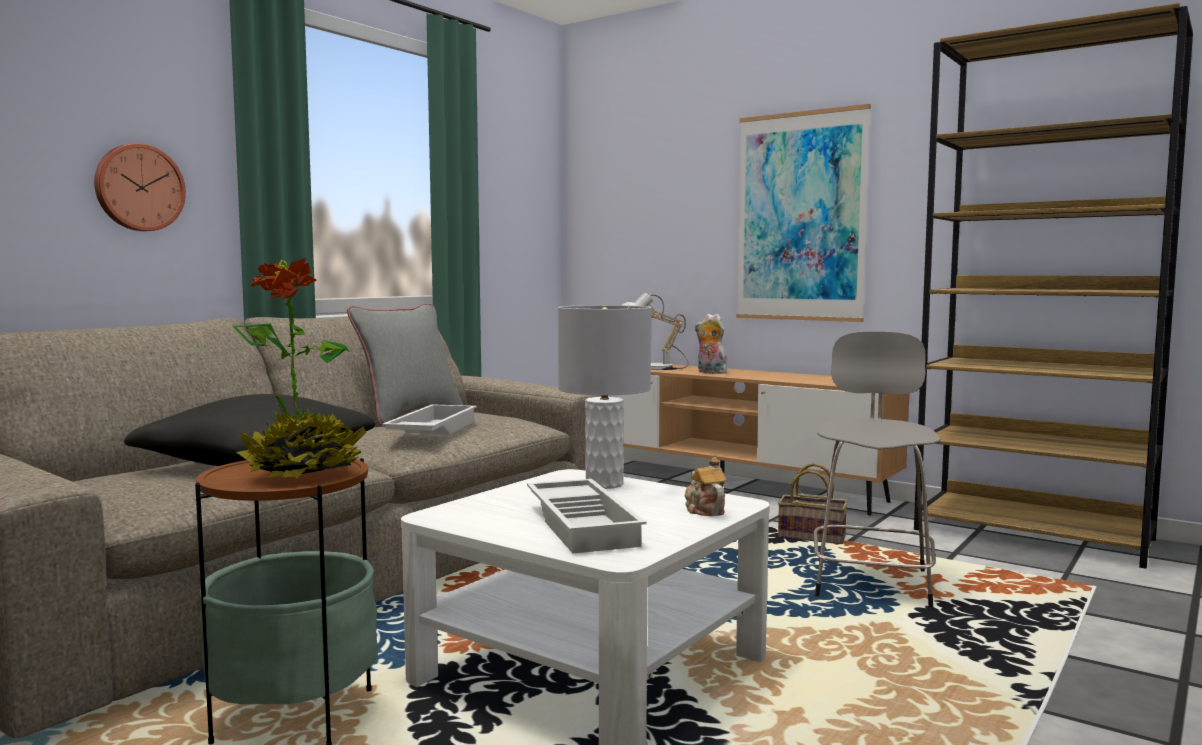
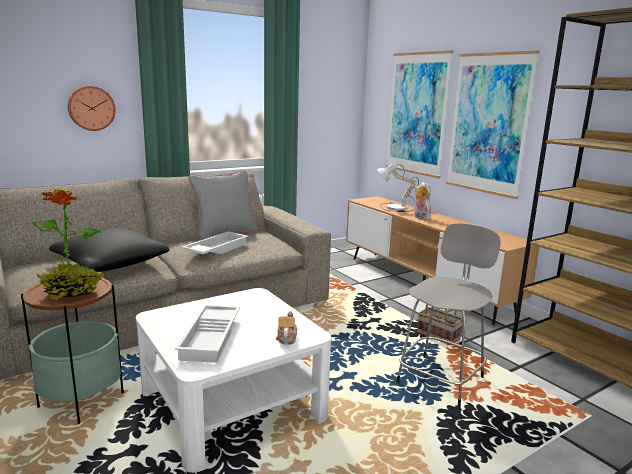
camera: 20 degrees right, 10 degrees up
(604, 484) = (262, 305): grey table lamp -> none
(670, 216) = (417, 114): none -> picture

